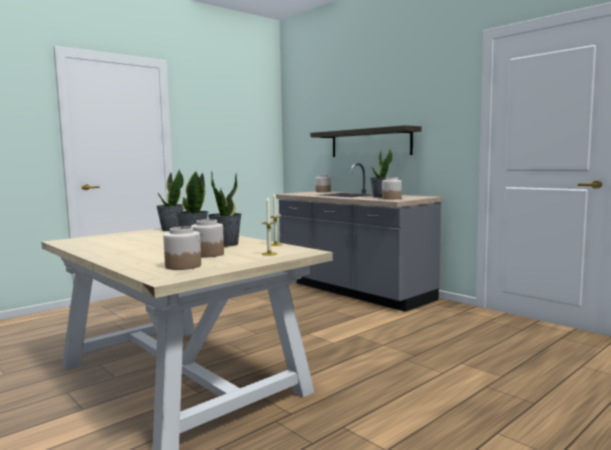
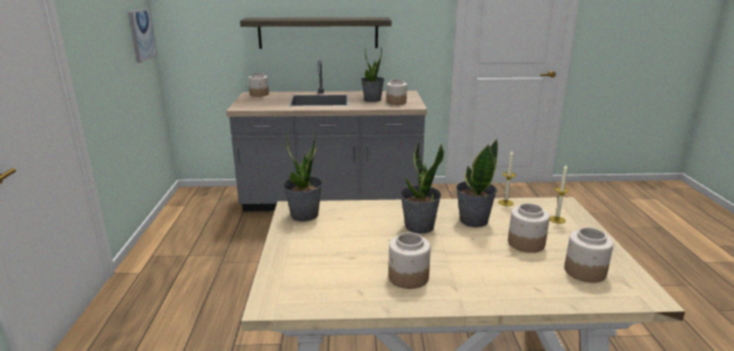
camera: 50 degrees left, 15 degrees up
(118, 248) = (408, 277): none -> jar
(262, 145) = (141, 34): none -> picture

